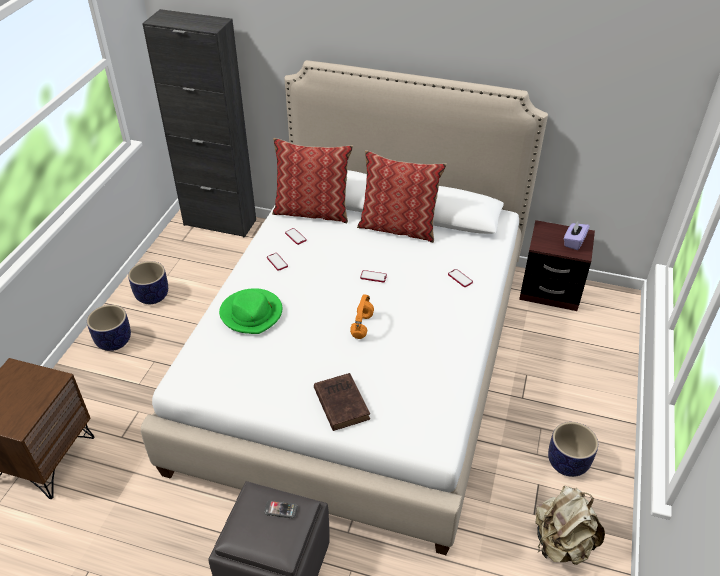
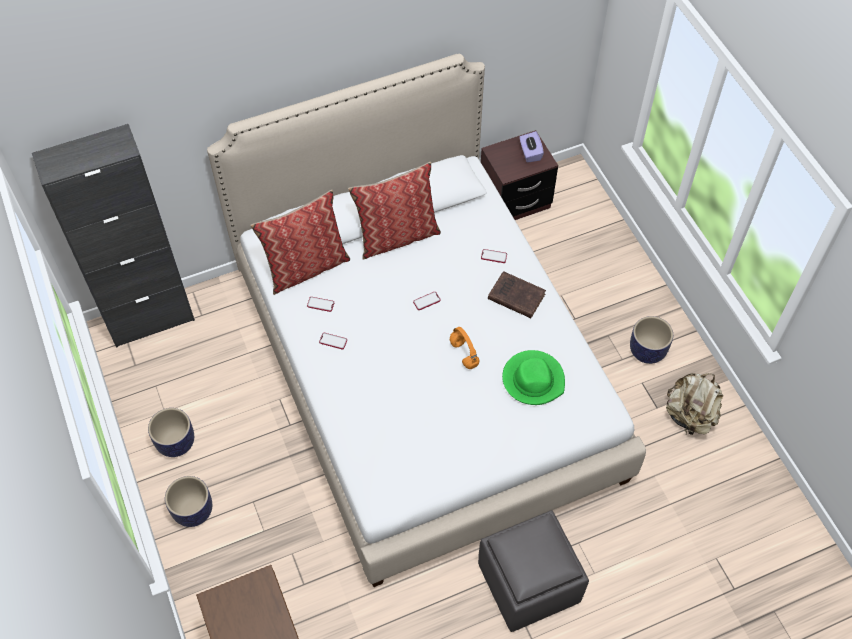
camera: 40 degrees left, 15 degrees up
(252, 313) = (369, 405): green hat -> green hat (533, 379)
(281, 510) = (535, 539): phone -> none
(341, 403) = (514, 430): brown book -> brown book (515, 296)

